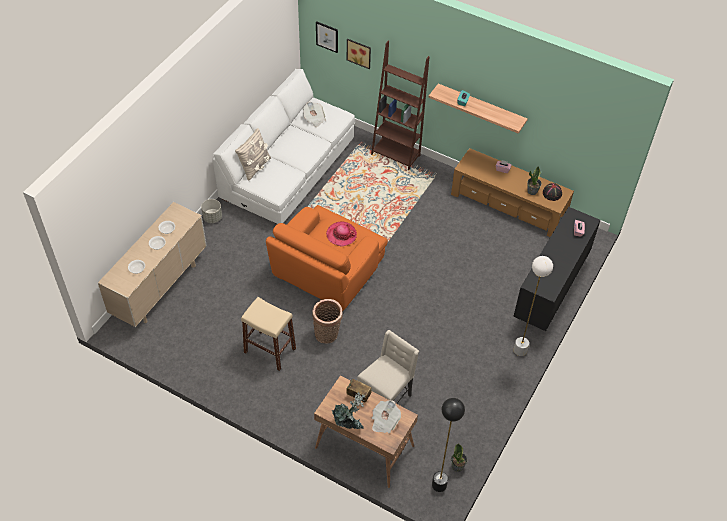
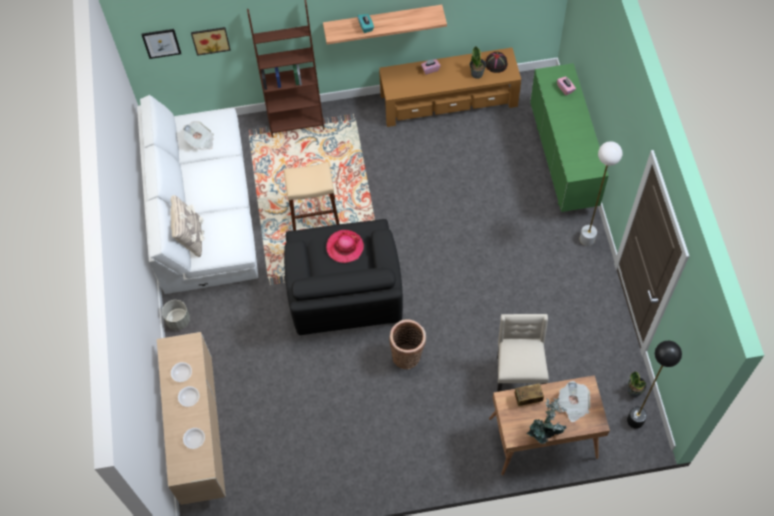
camera: 35 degrees left, 10 degrees up
(270, 350) = (370, 414): beige stool -> beige stool (314, 215)
(327, 268) = (344, 289): orange armchair -> black armchair
(550, 293) = (563, 163): black dresser -> green dresser

